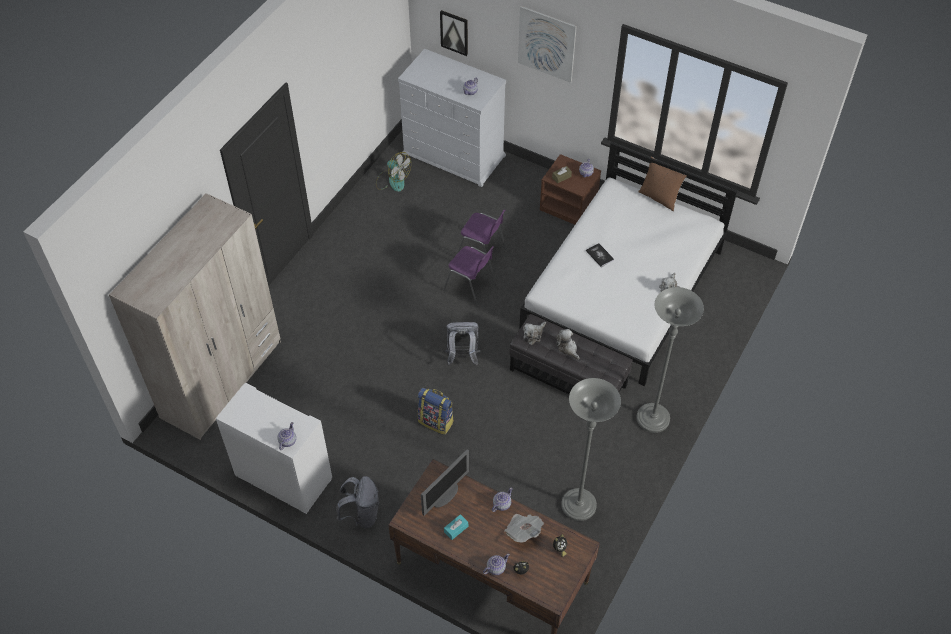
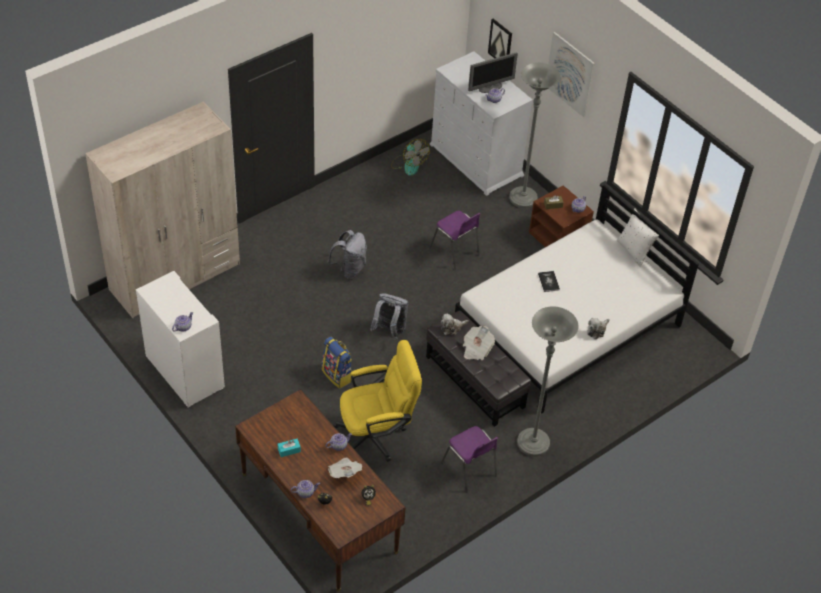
camera: 20 degrees right, 5 degrees down
(362, 514) = (234, 425): grey backpack -> grey backpack (349, 269)
(445, 495) = (295, 421): monitor -> monitor (490, 88)
(470, 287) = (429, 277): purple chair -> purple chair (469, 470)
(505, 468) = (377, 435): none -> yellow office chair
(567, 348) = (476, 349): plush toy -> newspaper
(578, 506) = (424, 489): grey floor lamp -> grey floor lamp (523, 199)
(659, 197) = (634, 251): brown pillow -> white pillow

